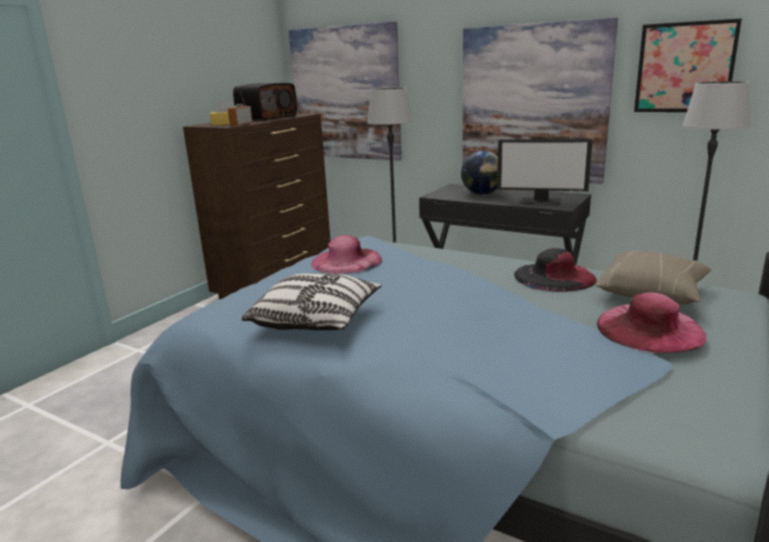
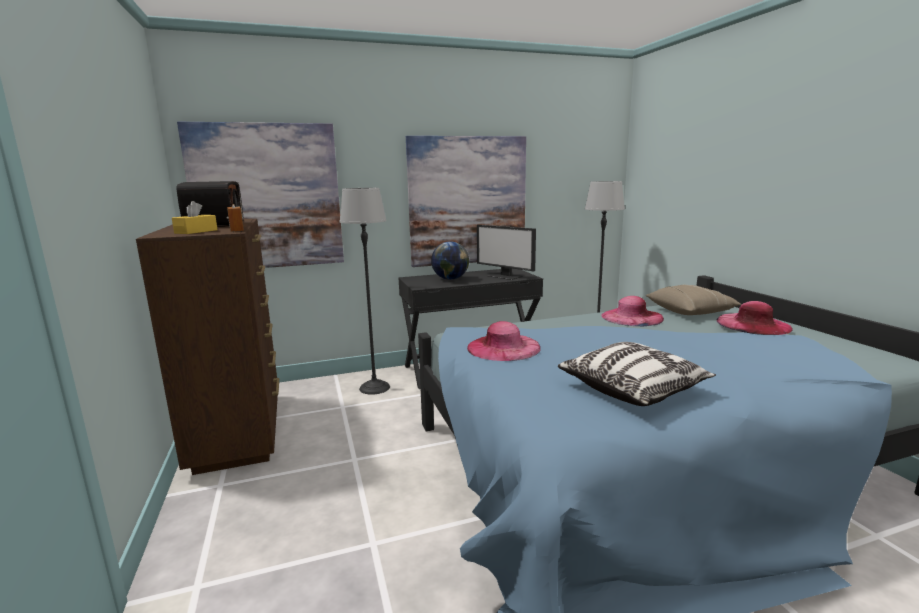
camera: 50 degrees left, 5 degrees down
(541, 201) = (505, 276): monitor -> monitor turned 75 degrees clockwise
(554, 277) = (632, 317): black hat -> pink hat
(685, 67) = (565, 173): picture -> none

